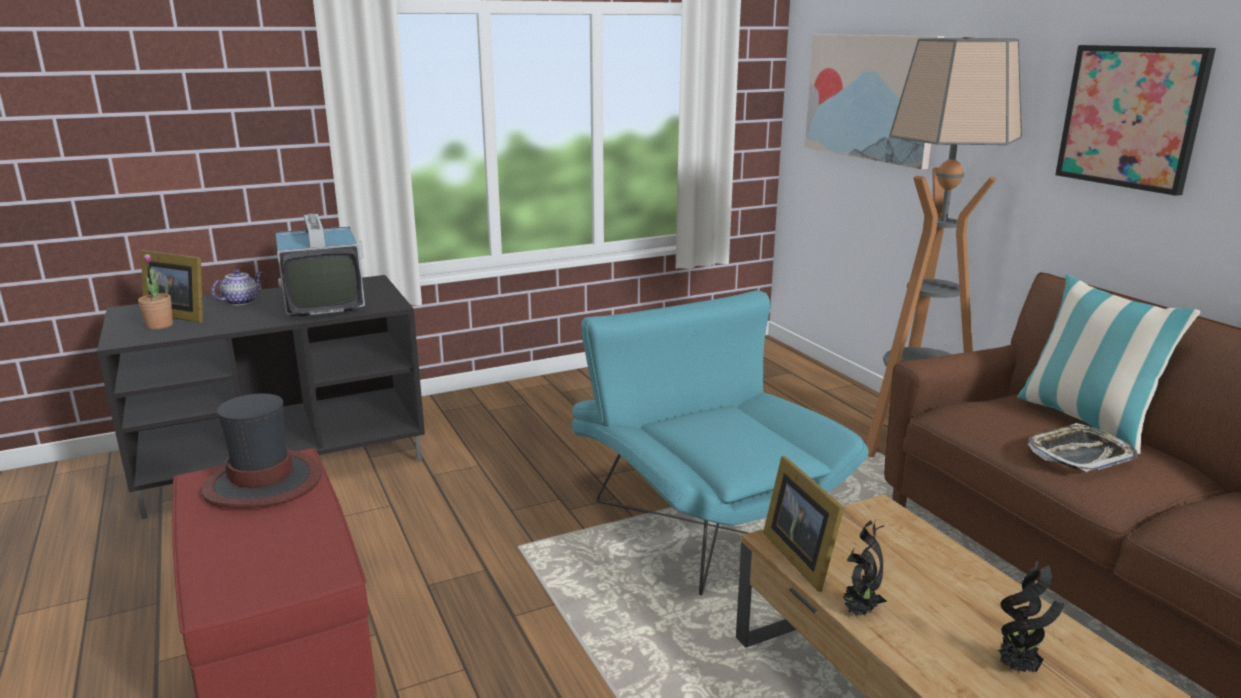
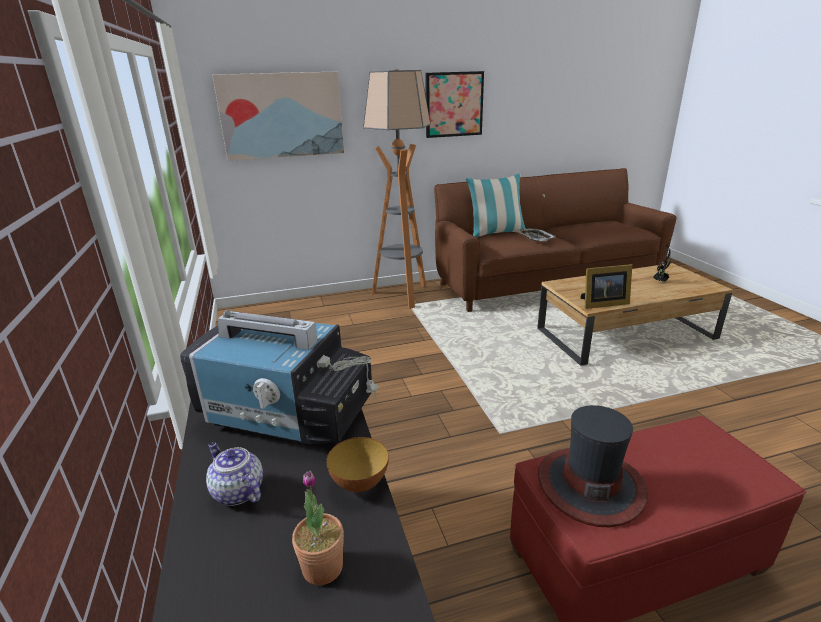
camera: 80 degrees left, 5 degrees up
(179, 314) = (269, 556): picture frame -> none
(226, 327) = (360, 483): none -> bowl
(323, 302) = (288, 414): television -> television turned 150 degrees counterclockwise
(702, 515) = (467, 362): turquoise armchair -> none
(859, 612) = (640, 299): potted plant -> none

